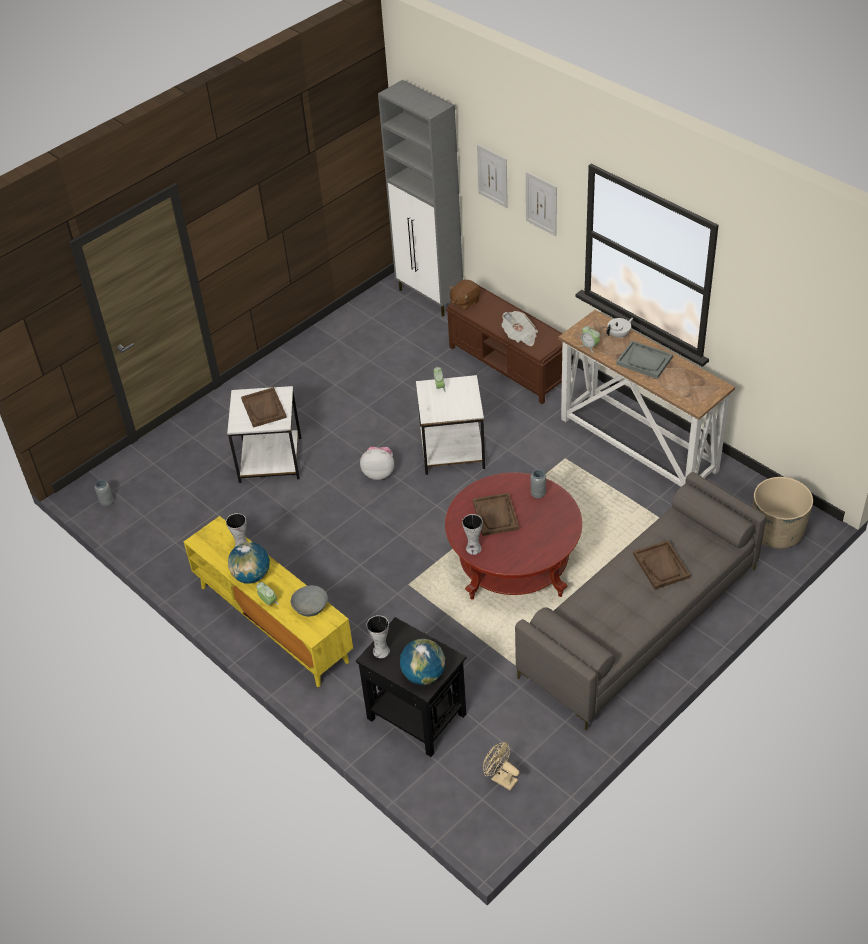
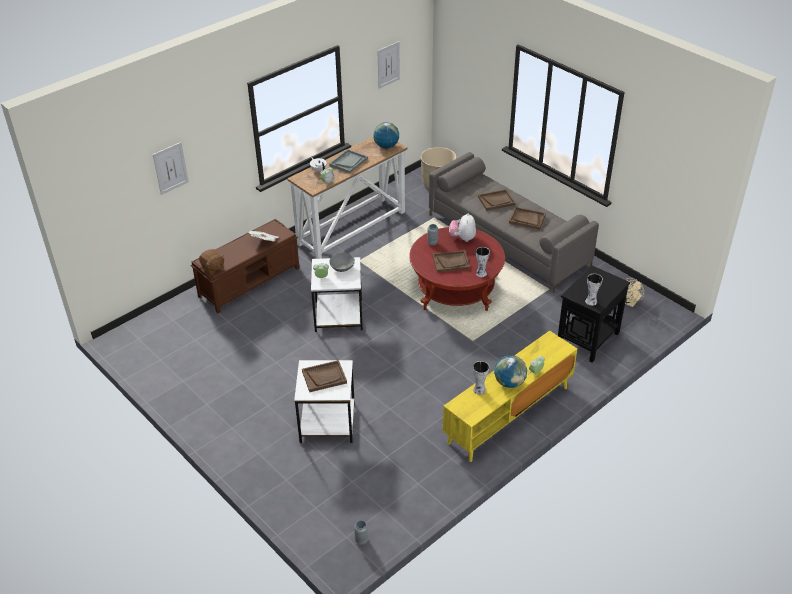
camera: 90 degrees left, 5 degrees down
(311, 607) = (540, 349): grey bowl -> grey bowl (342, 267)
(379, 472) = (355, 355): plush toy -> plush toy (462, 238)
(423, 675) = (608, 283): globe -> globe (386, 146)
(430, 297) = (147, 322): grey cabinet -> none
(541, 203) = (216, 150): picture -> picture (388, 65)
(618, 604) = (527, 219): none -> brown tray

